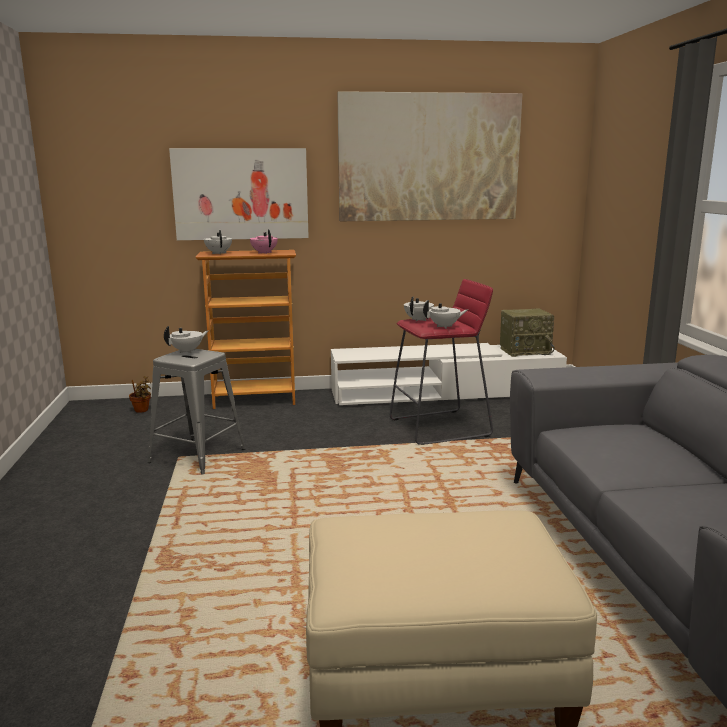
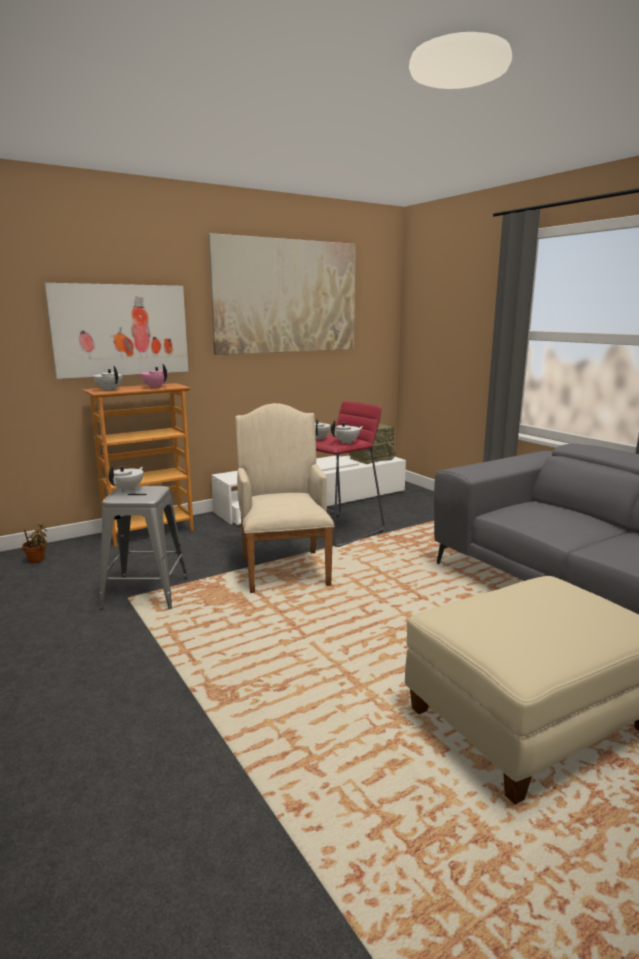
camera: 25 degrees left, 0 degrees up
(343, 456) = (284, 568): none -> beige armchair

